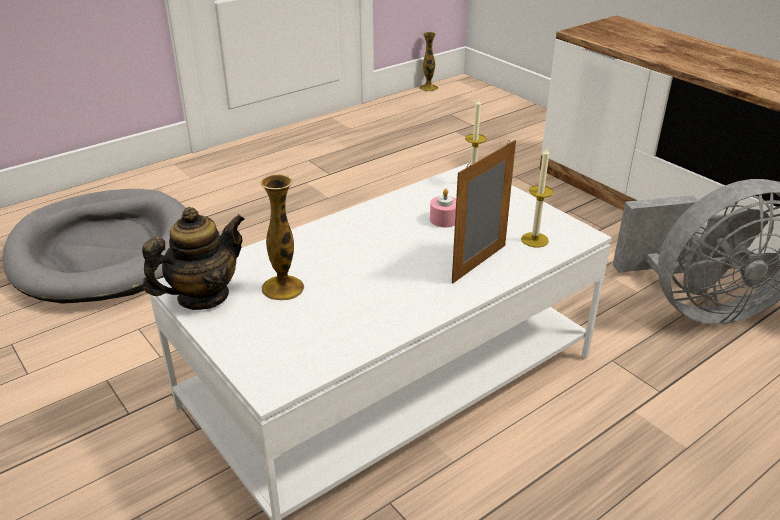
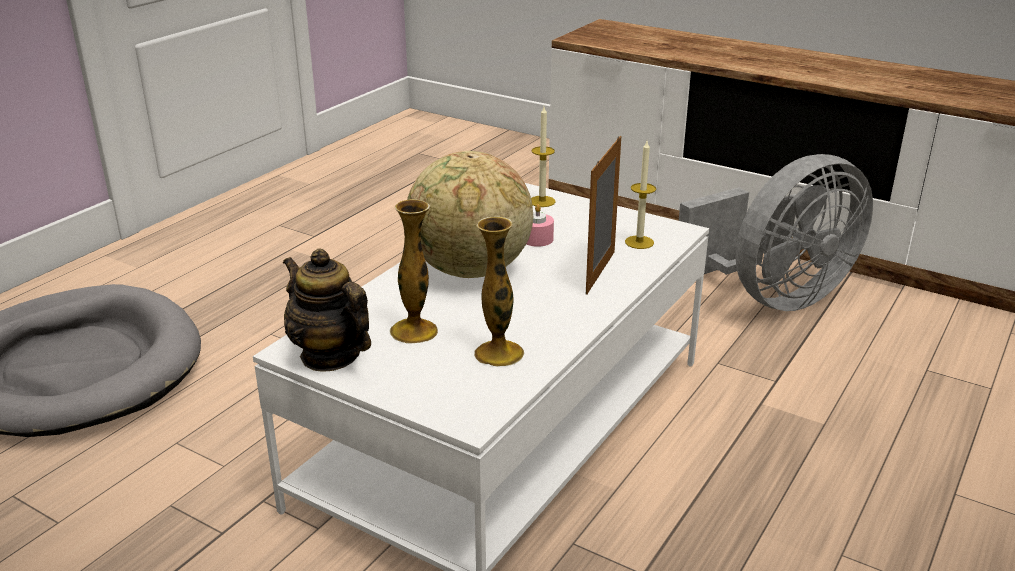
camera: 20 degrees left, 5 degrees down
(203, 296) = (330, 355): teapot -> teapot turned 75 degrees counterclockwise
(366, 240) = (470, 271): none -> globe
(428, 88) = (378, 128): vase -> vase (499, 353)

